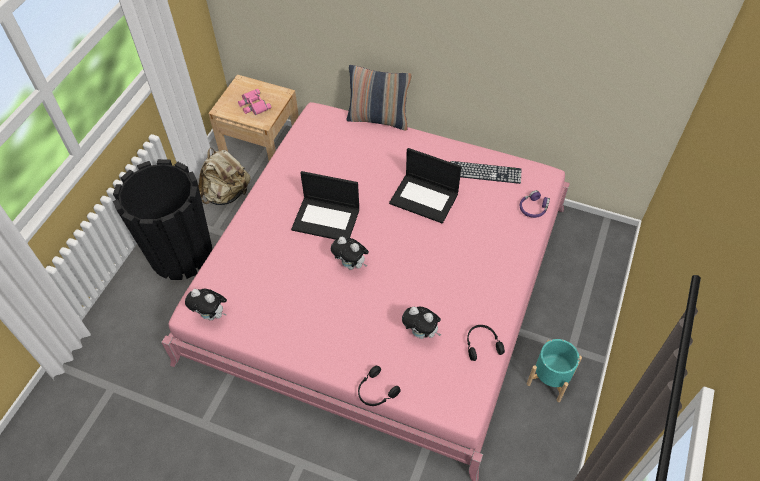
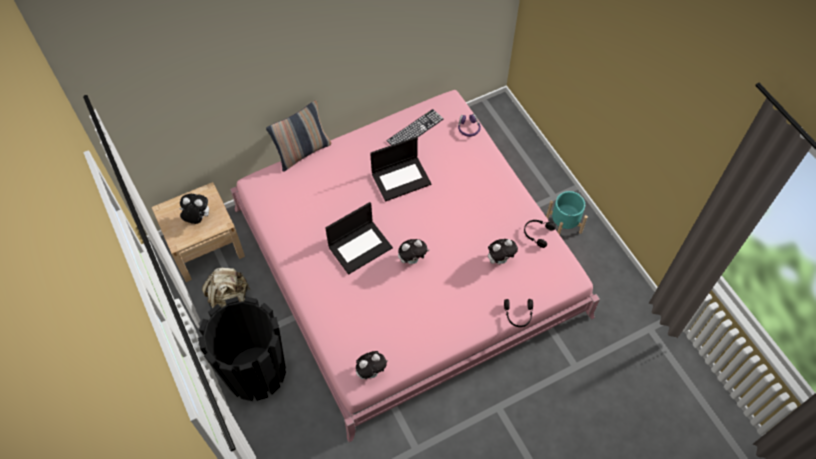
camera: 50 degrees left, 5 degrees up
(253, 105) = (197, 218): pink binoculars -> plush toy

